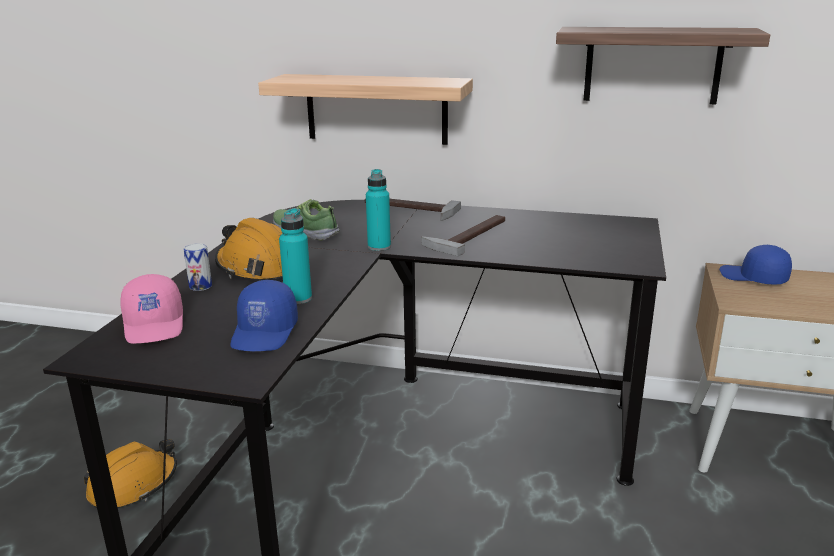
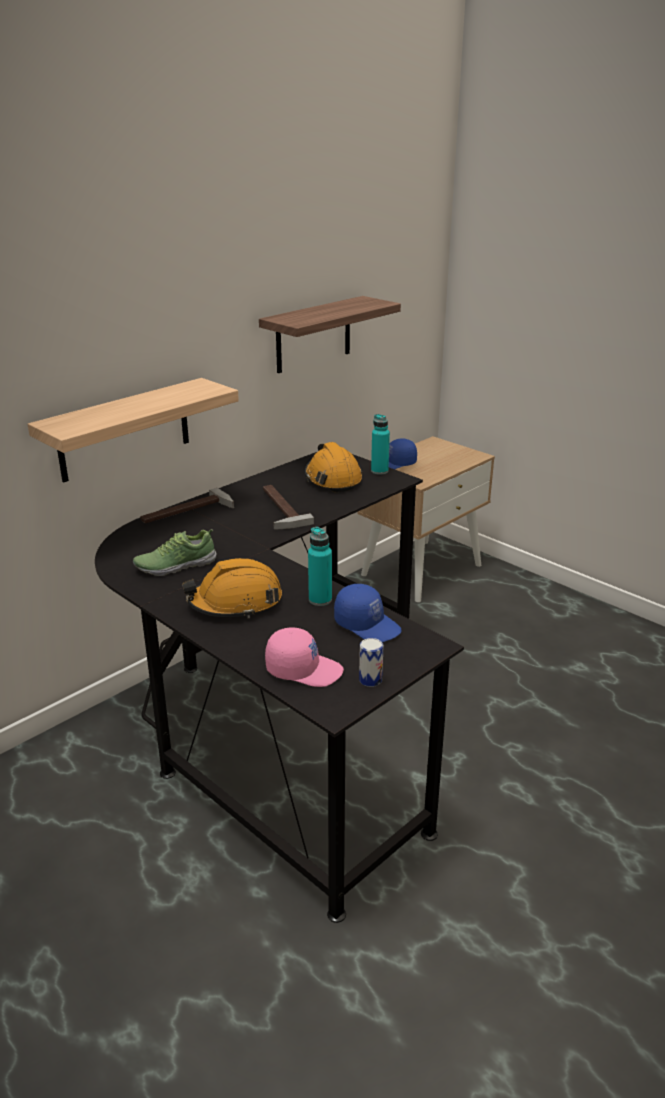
camera: 60 degrees left, 5 degrees up
(133, 485) = (169, 886): orange hard hat -> orange hard hat (332, 478)
(200, 286) = (243, 636): can -> can (370, 680)
(379, 247) = (256, 545): turquoise bottle -> turquoise bottle (379, 471)

